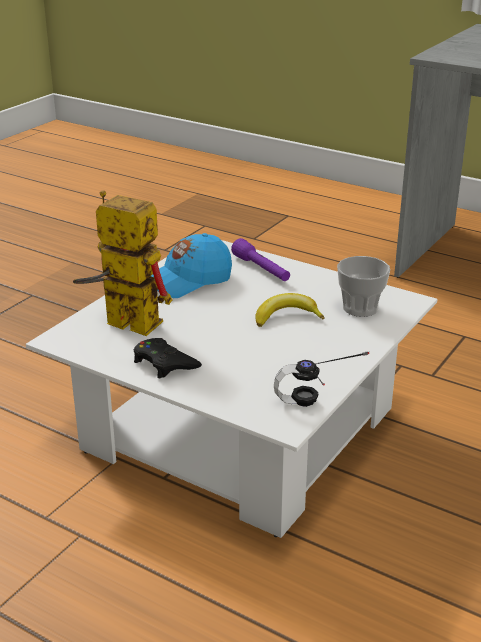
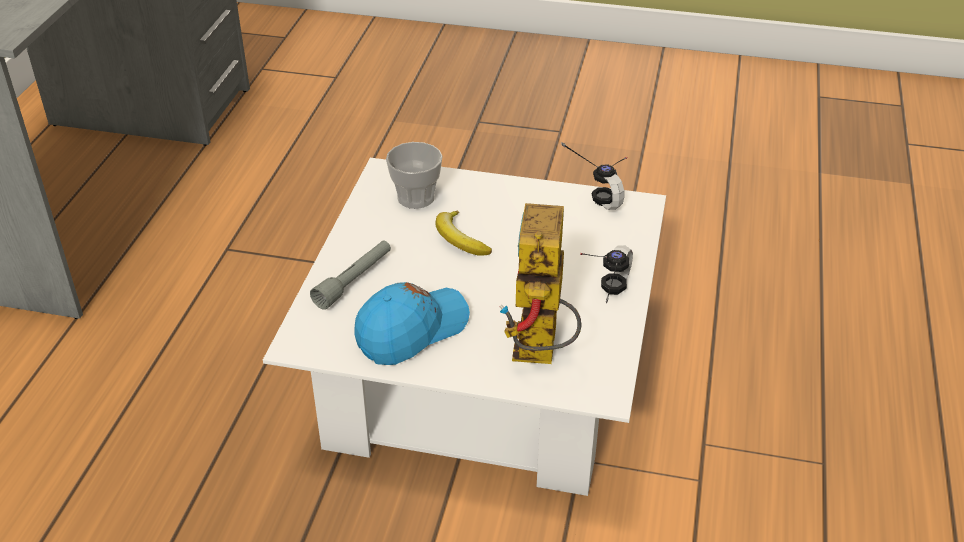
camera: 110 degrees left, 10 degrees up
(164, 363) = (598, 297): black game controller -> headphones
(188, 281) = (411, 331): blue cap -> blue cap turned 75 degrees counterclockwise
(261, 269) = (354, 281): purple flashlight -> grey flashlight

